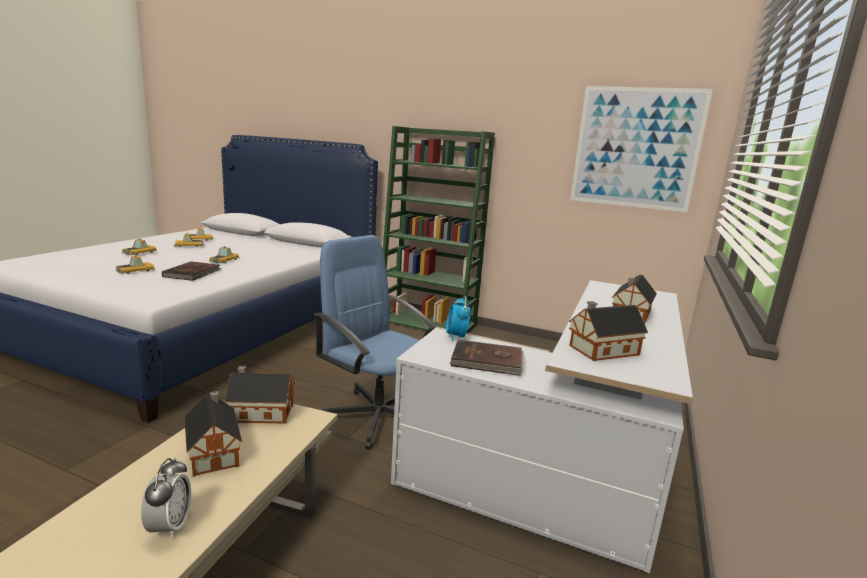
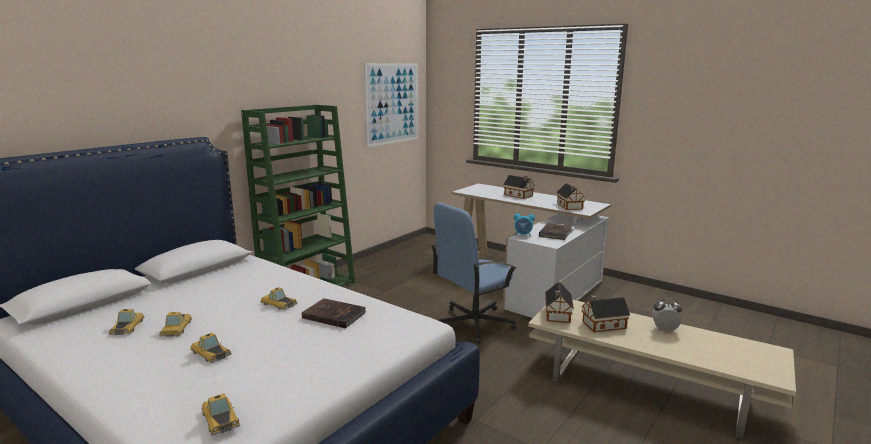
camera: 75 degrees left, 0 degrees up
(136, 270) = (309, 345): toy car -> toy car (220, 418)

